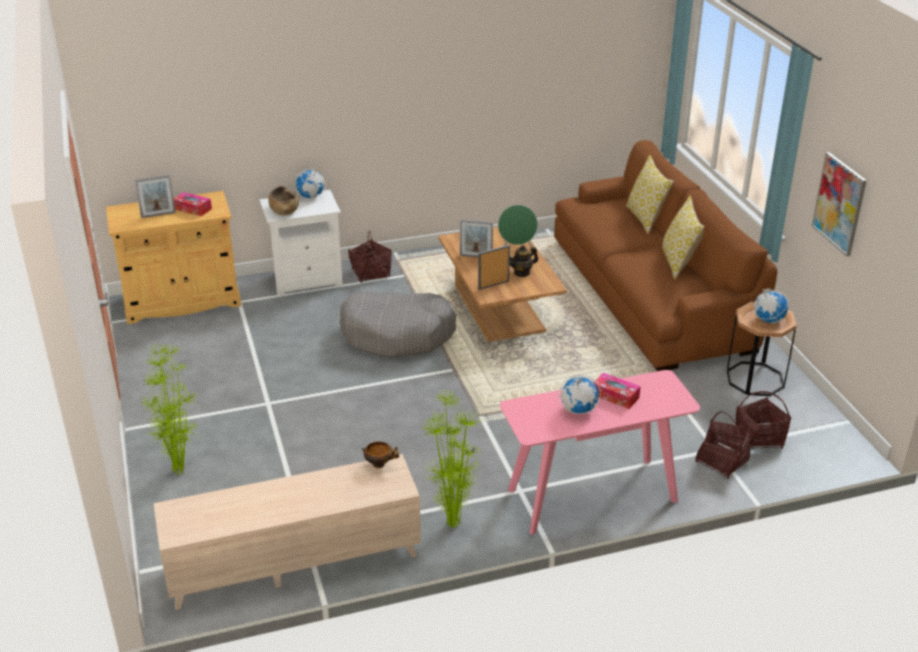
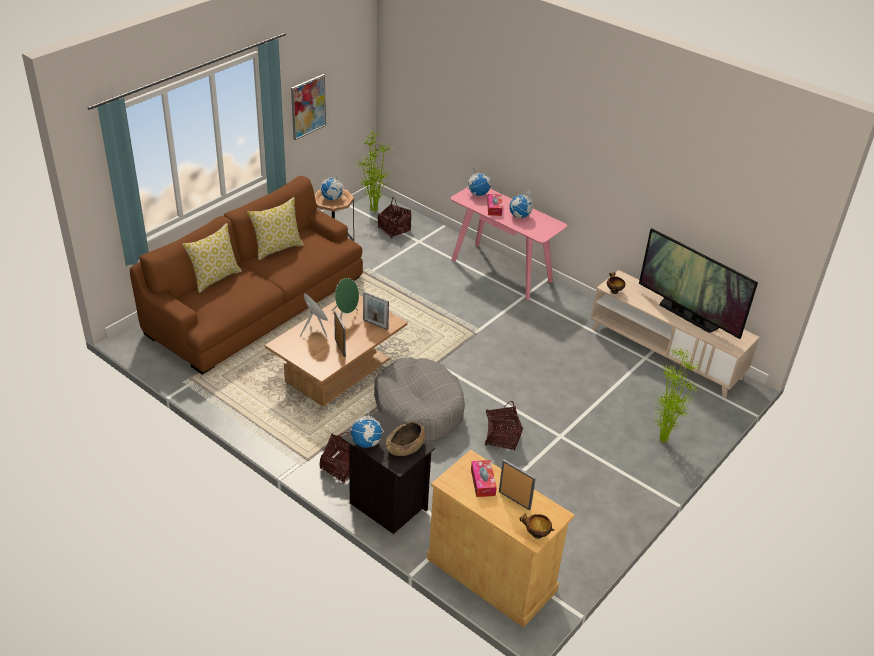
camera: 125 degrees left, 5 degrees up
(119, 211) = (536, 534): none -> bowl
(267, 504) = (687, 316): none -> television
(306, 279) = (385, 505): white nightstand -> black nightstand
(451, 523) = (575, 310): potted plant -> potted plant (373, 211)
(522, 273) = (345, 317): teapot -> green speaker
(665, 397) = (478, 194): none -> globe
(722, 461) = (427, 237): basket -> basket (501, 438)

